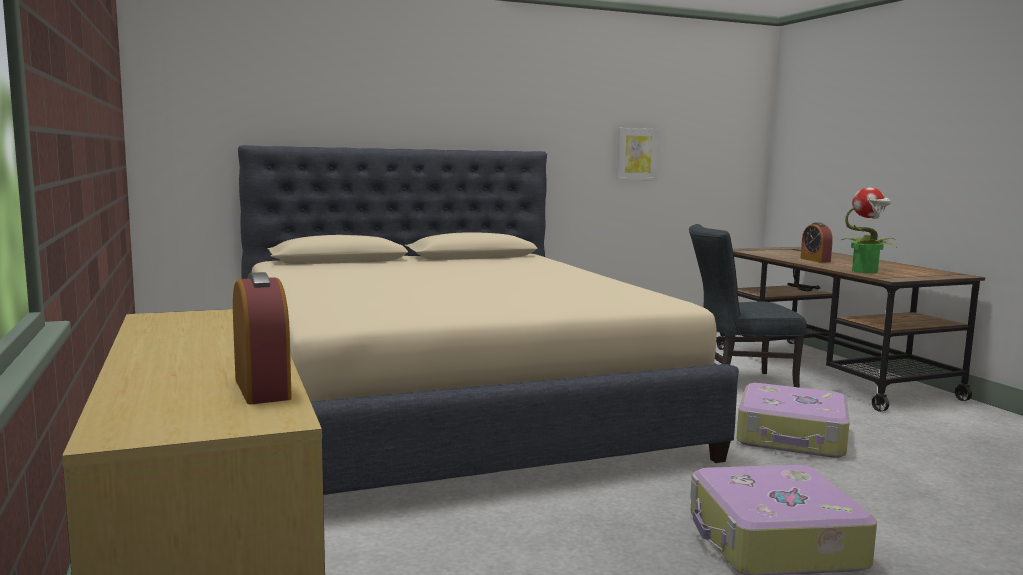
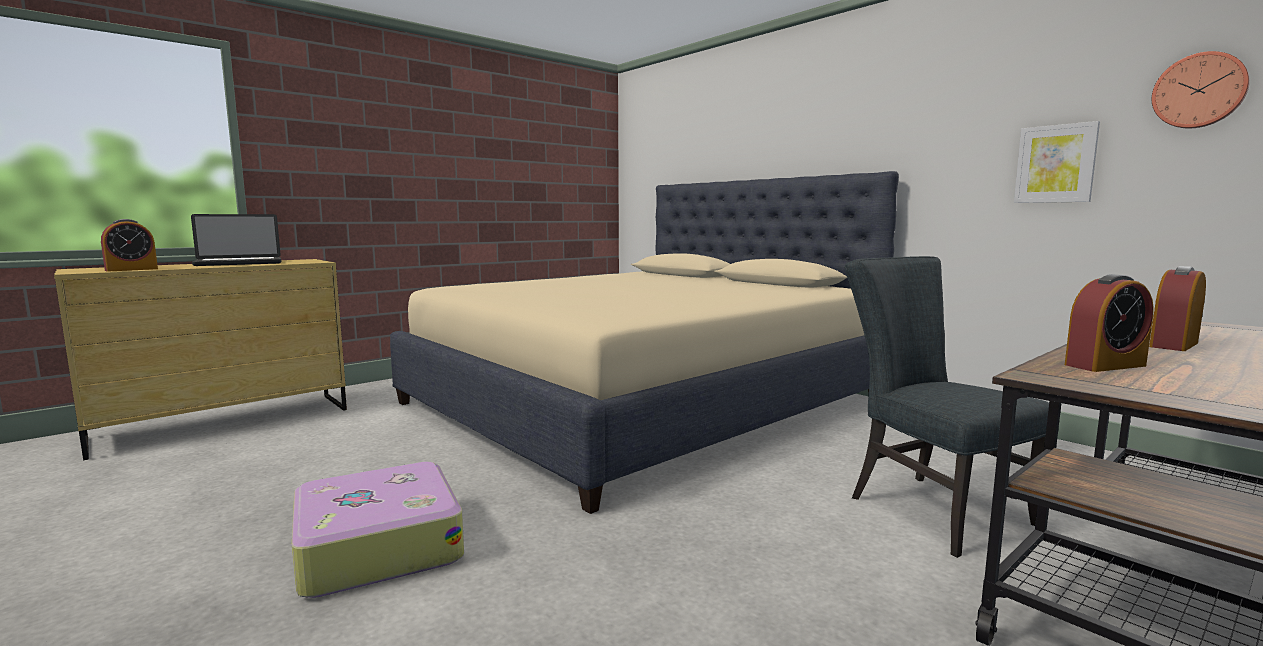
camera: 70 degrees right, 0 degrees up
(187, 342) = (239, 263): none -> laptop
(697, 118) = (1199, 91): none -> wall clock
(792, 437) = (722, 552): suitcase -> none
(865, 271) = (1105, 365): potted plant -> alarm clock

